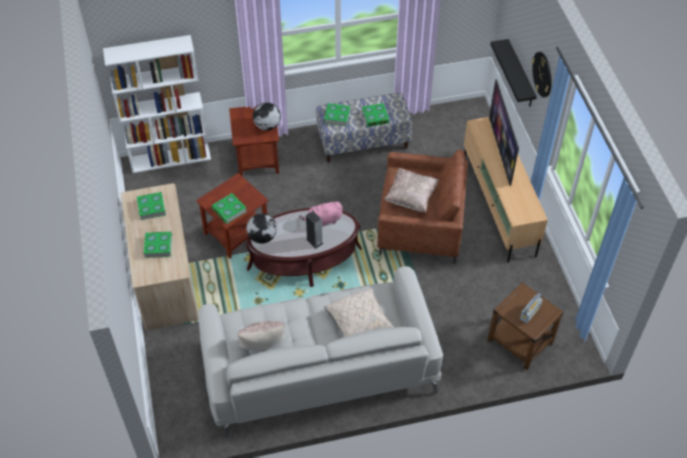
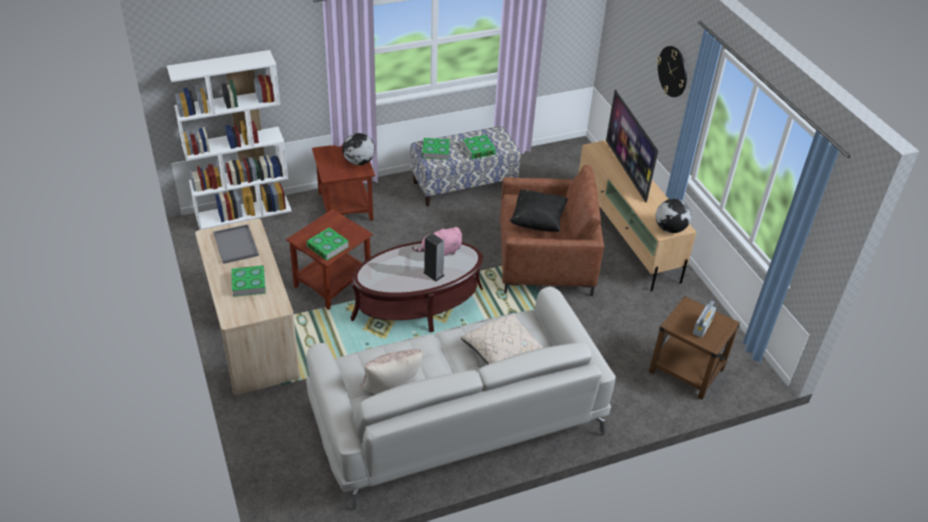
camera: 10 degrees left, 10 degrees down
(151, 207) = (235, 244): book -> grey tray
(262, 237) = (371, 274): globe -> globe (670, 228)
(411, 197) = (537, 221): beige pillow -> black pillow
(520, 75) = (639, 87): black shelf -> none

